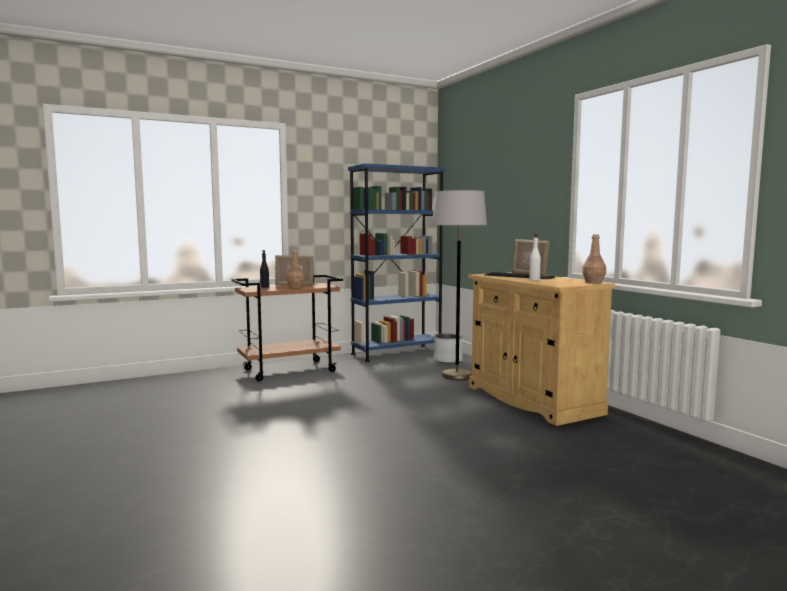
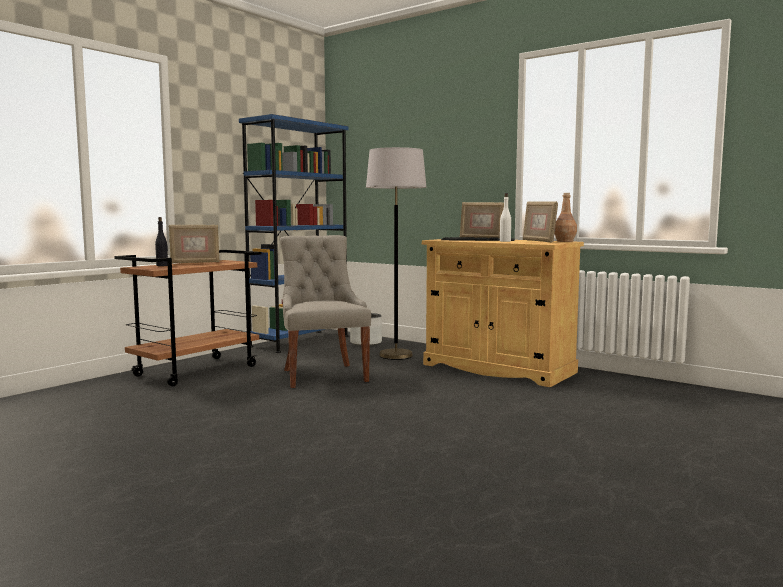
camera: 25 degrees left, 0 degrees up
(295, 287) = (205, 264): brown bottle -> none
(374, 386) = (323, 375): none -> grey chair
(568, 281) = (538, 241): none -> picture frame

